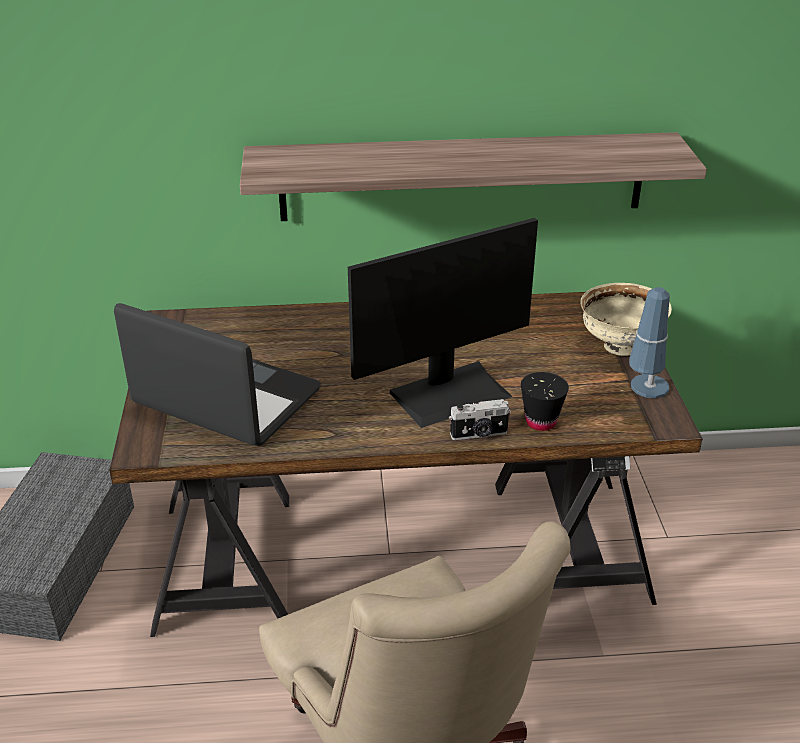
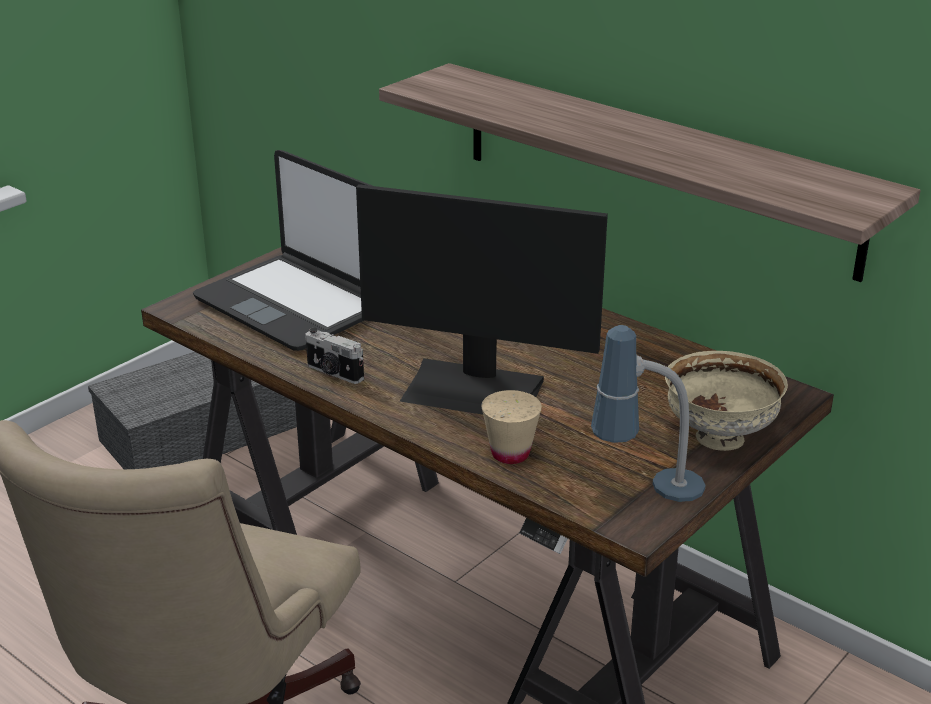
camera: 45 degrees right, 5 degrees down
(226, 399) = (294, 303): laptop -> laptop turned 150 degrees clockwise
(479, 434) = (437, 432): camera -> camera (334, 373)
(540, 422) = (510, 454): black cup -> beige cup

